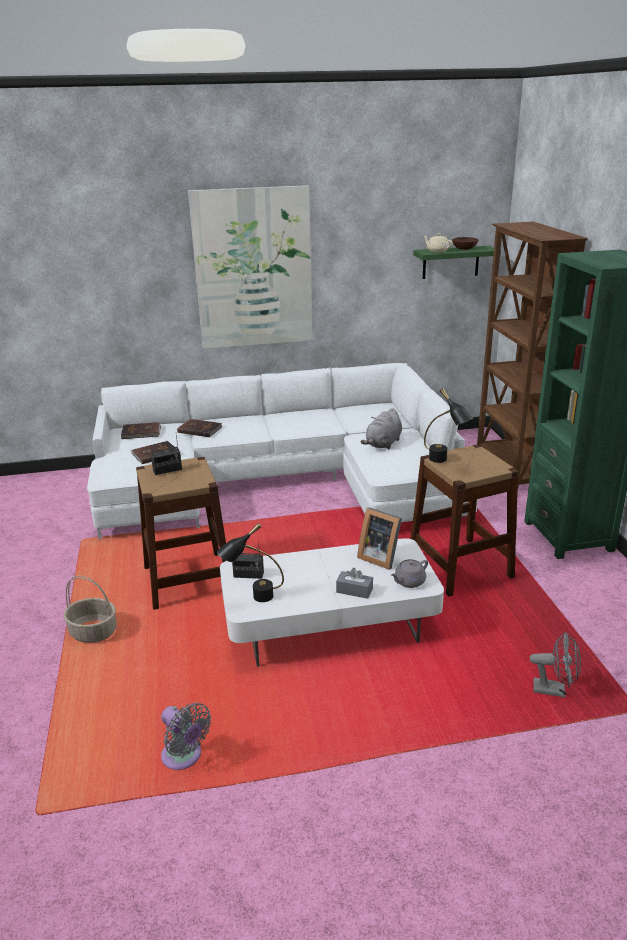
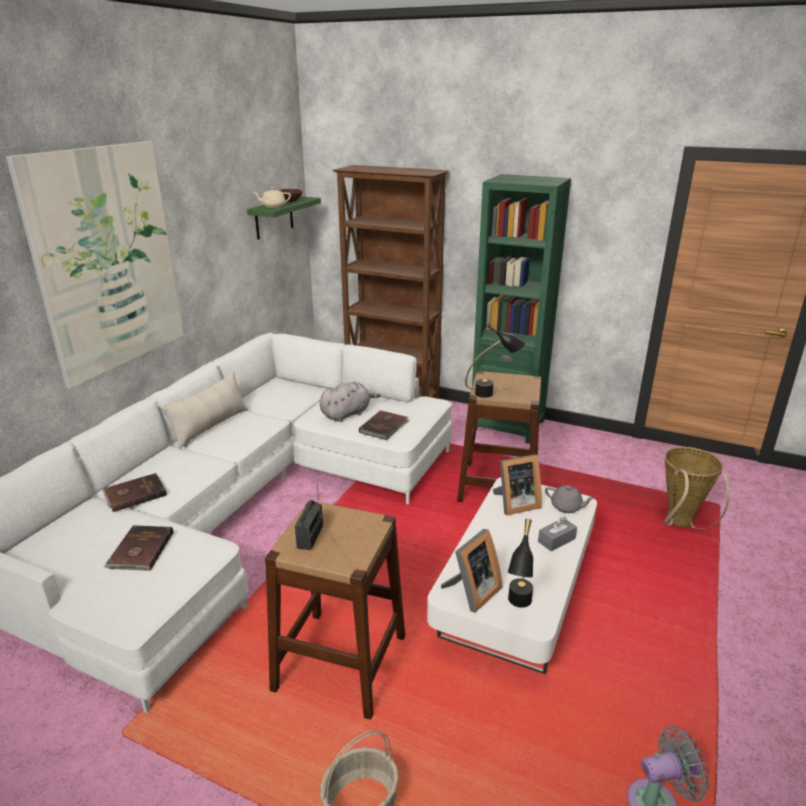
camera: 55 degrees left, 0 degrees up
(141, 433) = (60, 539): brown book -> brown book (384, 427)
(248, 575) = (471, 593): radio -> picture frame
(296, 414) = (210, 426): none -> beige pillow
(383, 444) = (347, 414): grey plush toy -> grey plush toy turned 105 degrees counterclockwise
(409, 582) = (567, 507): grey teapot -> grey teapot turned 60 degrees counterclockwise
(554, 690) = (680, 525): grey fan -> basket

